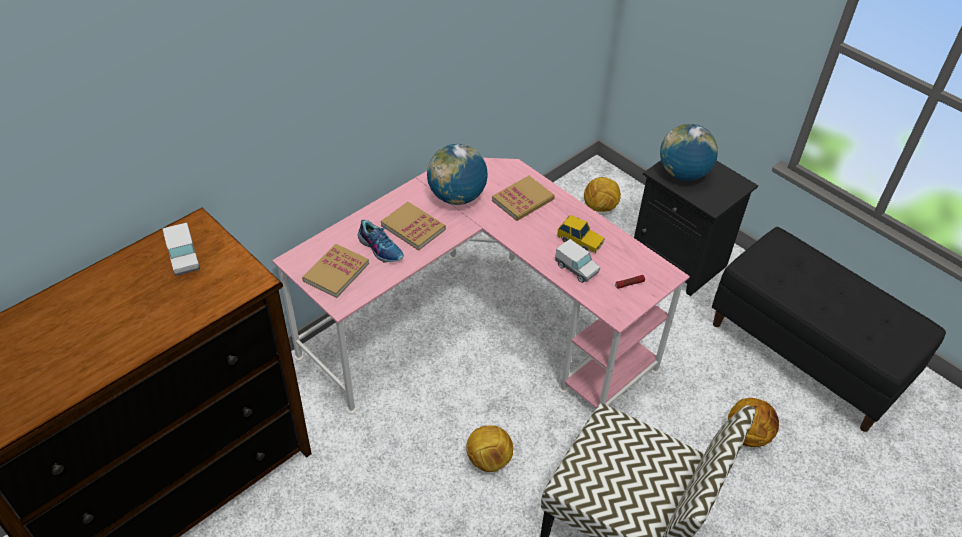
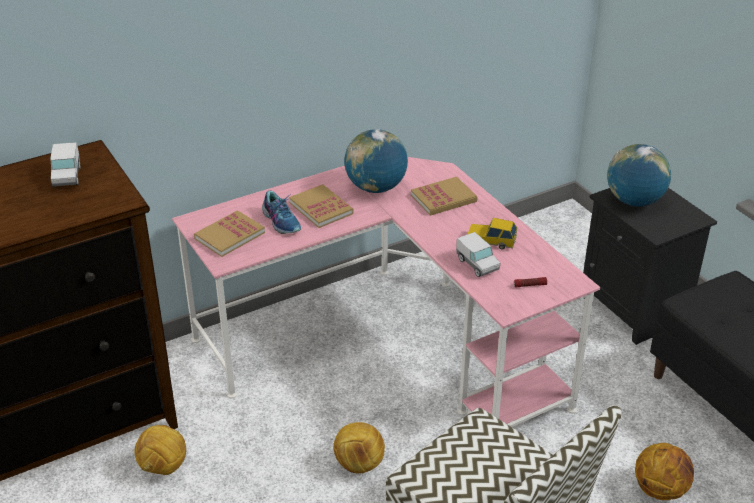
camera: 15 degrees right, 10 degrees down
(580, 240) = (491, 240): toy car -> toy car turned 150 degrees clockwise
(600, 208) = (560, 248): football -> football (164, 467)

